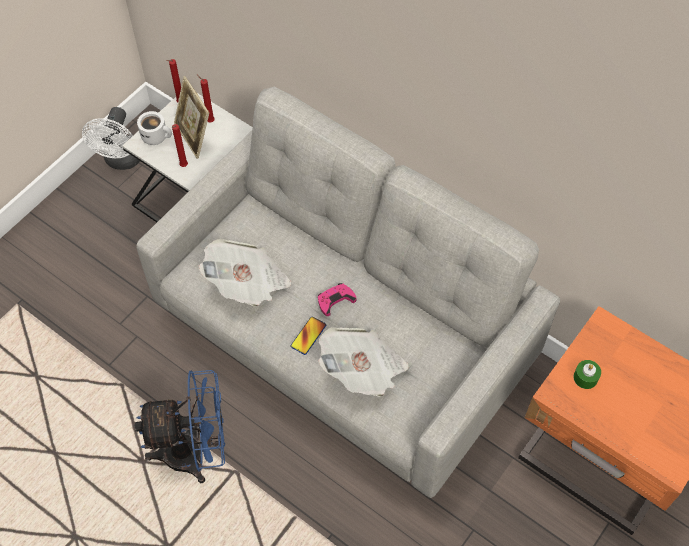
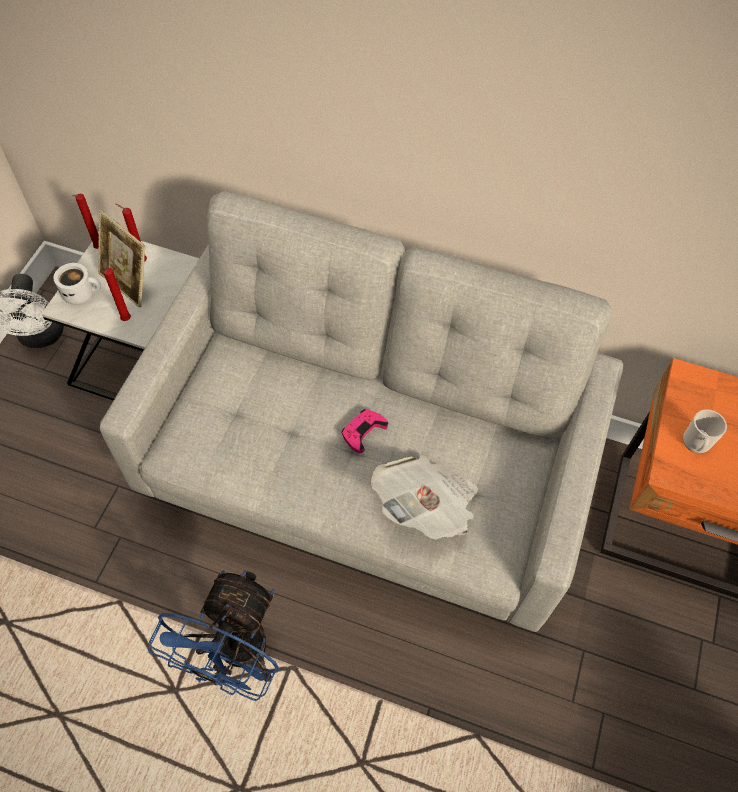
camera: 20 degrees left, 0 degrees up
(196, 452) = (236, 658): blue fan -> blue fan turned 135 degrees clockwise
(248, 283) = (251, 439): newspaper -> none
(308, 336) = (346, 483): phone -> none
(585, 377) = (696, 444): green candle -> mug

